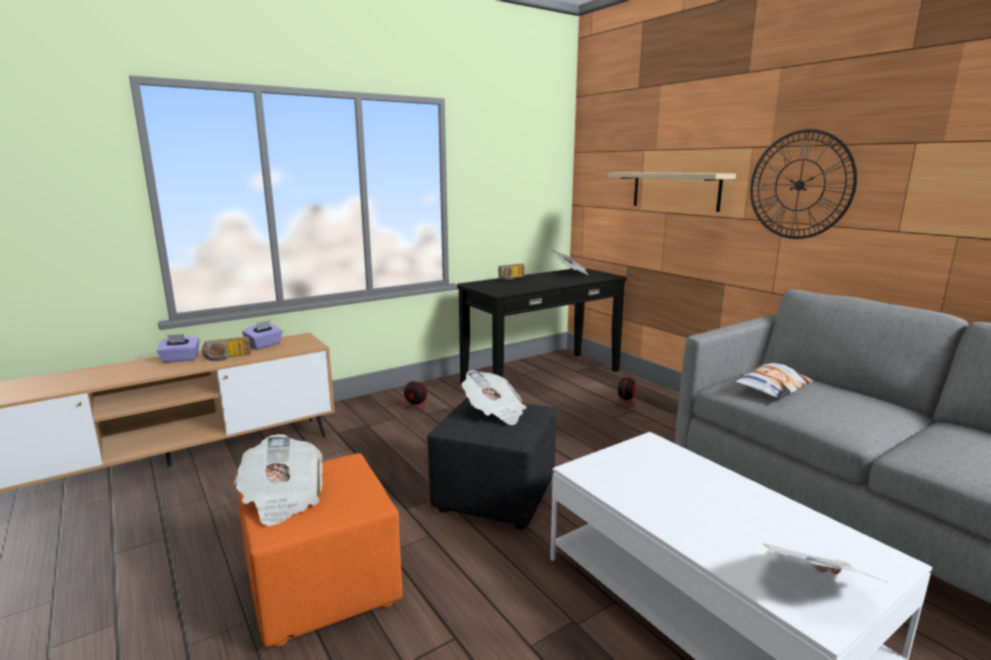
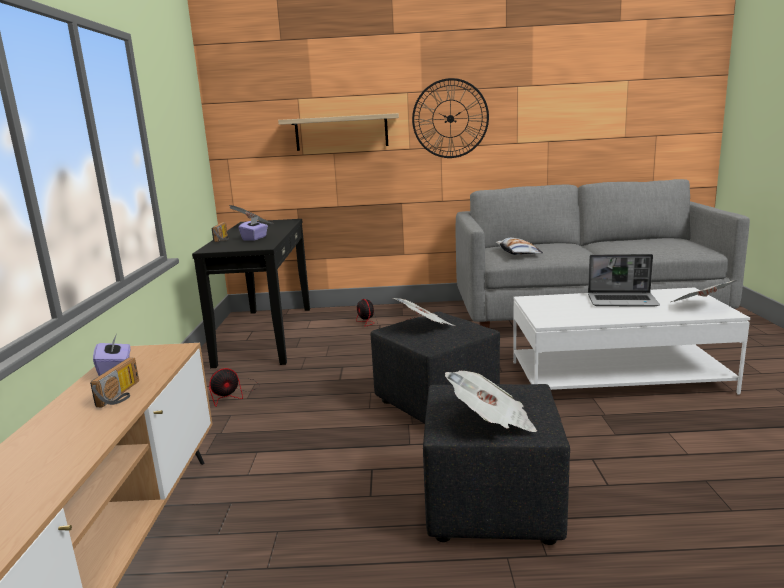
camera: 55 degrees left, 0 degrees up
(180, 359) = (59, 425): purple tissue box -> purple tissue box (255, 238)
(324, 587) = (490, 506): orange ottoman -> black ottoman
(739, 507) = (623, 301): none -> laptop

